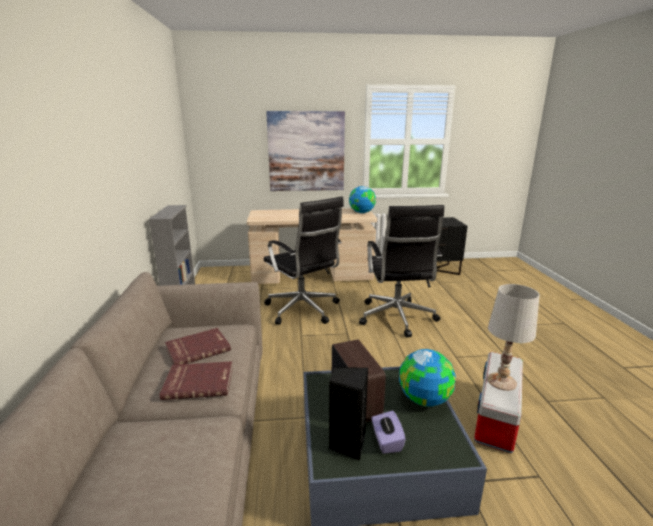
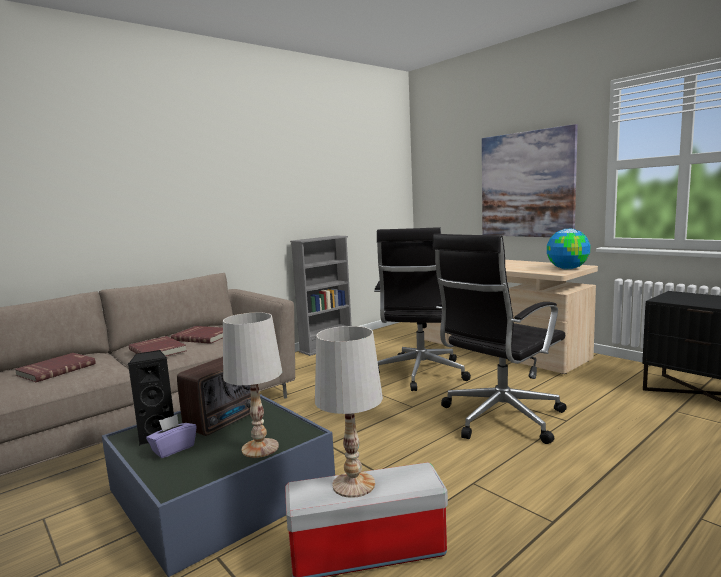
camera: 55 degrees right, 10 degrees down
(144, 471) = (56, 369): none -> red book
(424, 399) = (260, 448): globe -> white table lamp

